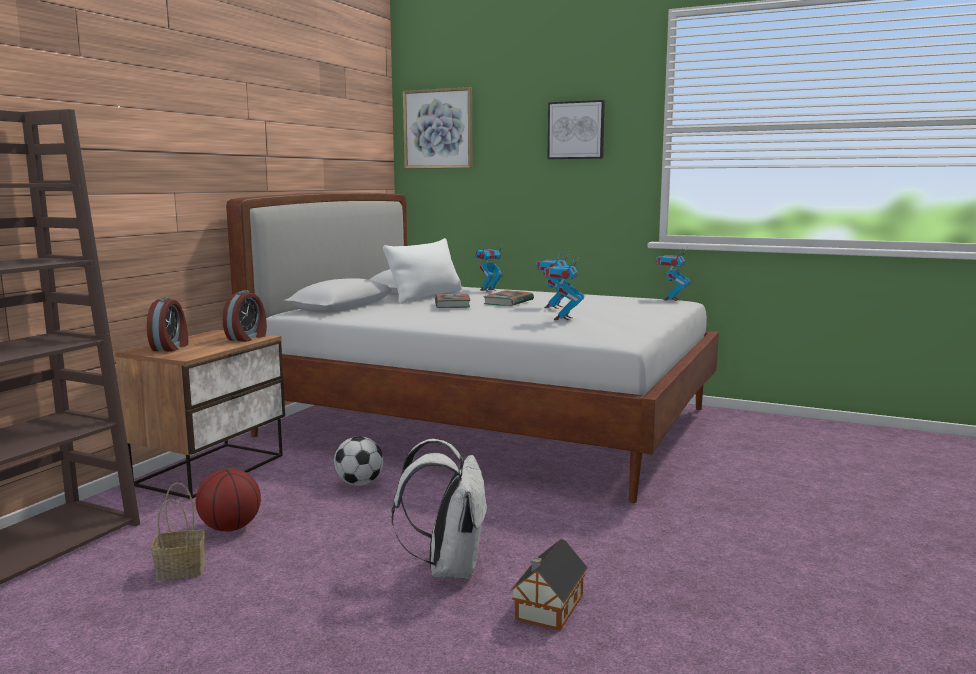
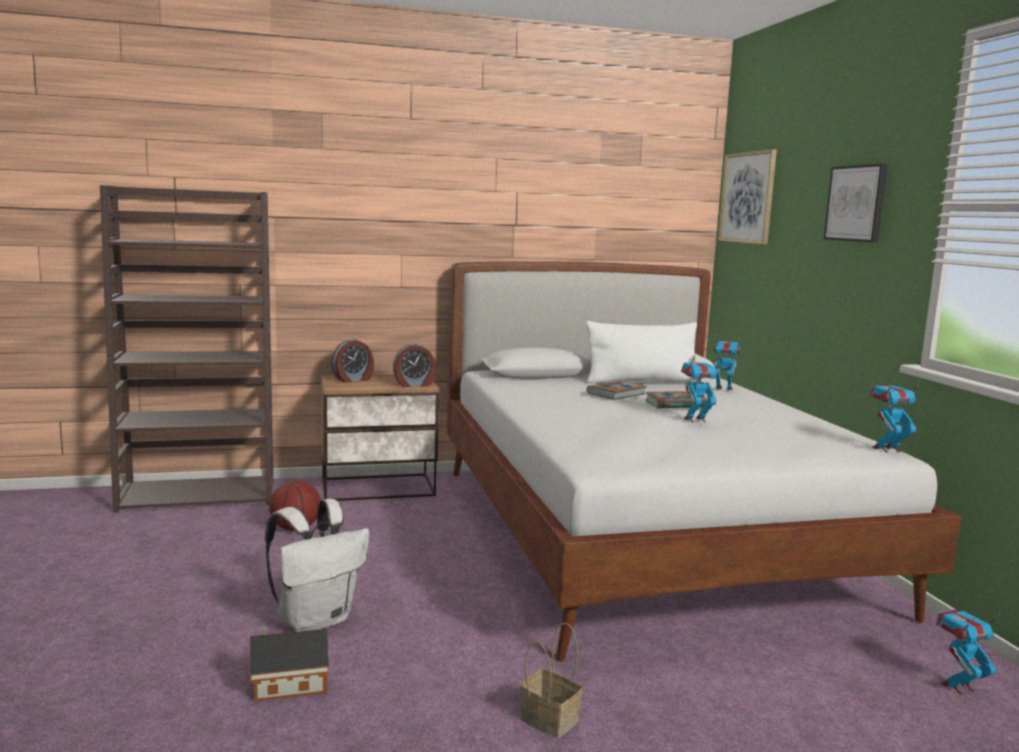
camera: 50 degrees right, 0 degrees up
(179, 571) = (219, 540): basket -> basket (547, 720)
(359, 484) = (424, 536): football -> none
(563, 318) = (629, 431): toy robot -> toy robot (957, 686)

